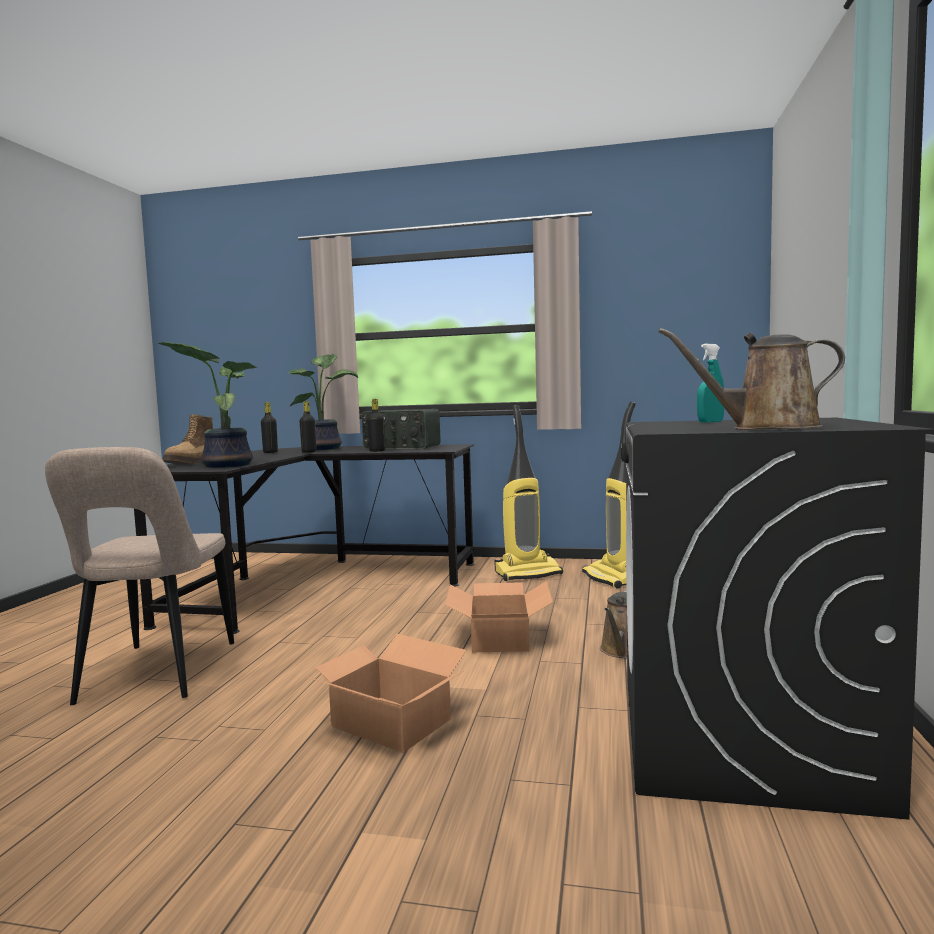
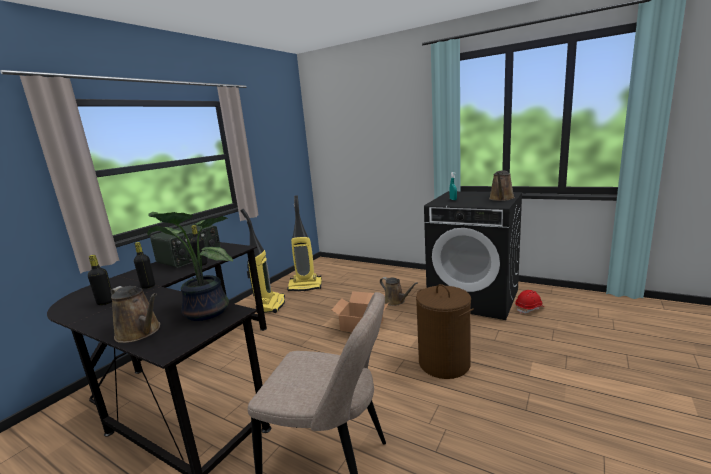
camera: 70 degrees left, 10 degrees up
(193, 463) = (140, 332): boot -> brown watering can
(325, 448) = (125, 281): potted plant -> none
(391, 724) = (444, 363): cardboard box -> brown laundry basket
(762, 843) = (529, 308): none -> red hard hat

